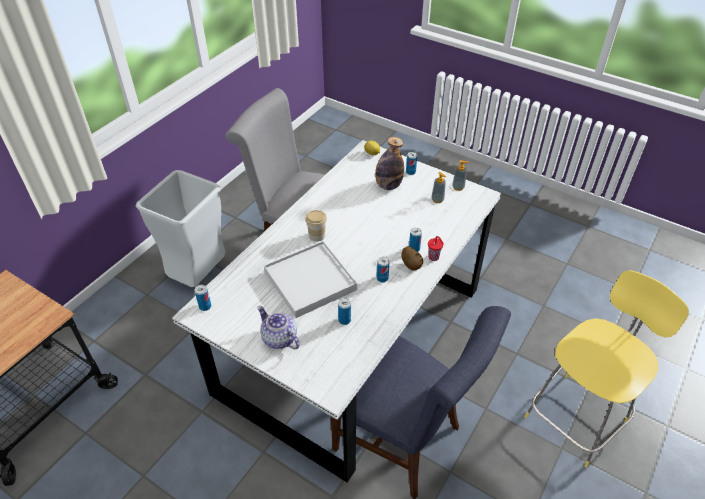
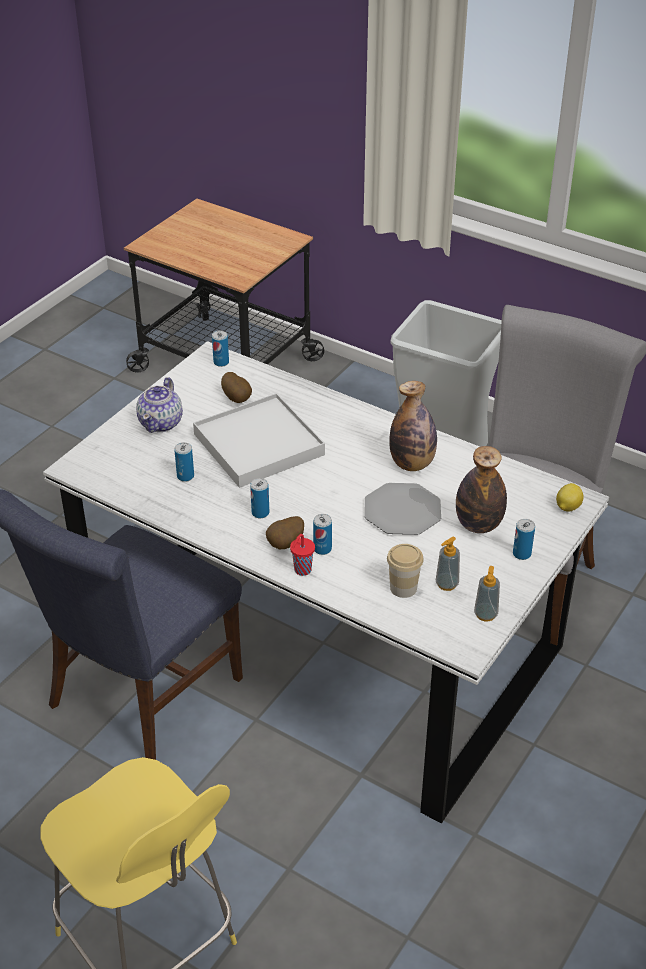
camera: 90 degrees right, 5 degrees down
(254, 294) = (237, 398): none -> potato
(279, 339) = (161, 423): teapot -> teapot turned 150 degrees clockwise
(317, 236) = (350, 448): cup -> cup (403, 588)
(334, 209) = (412, 464): none -> bottle
(377, 214) = (402, 511): none -> plate

